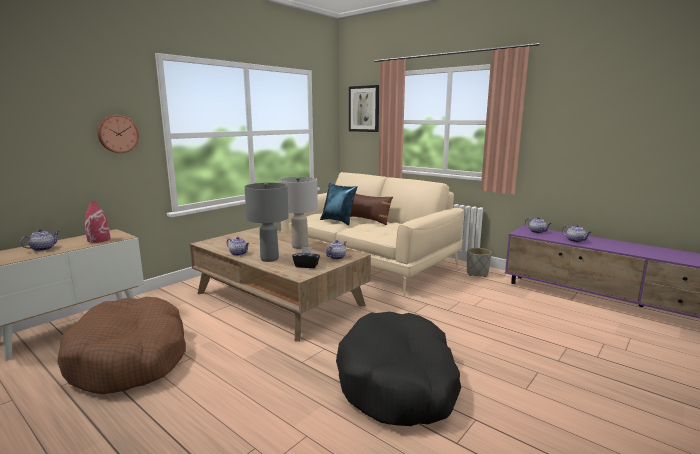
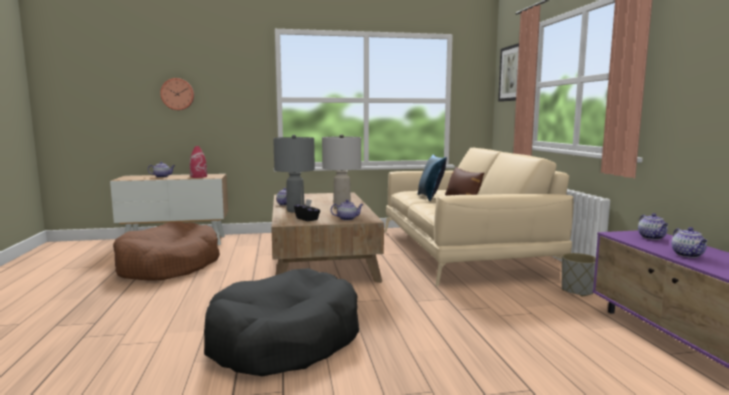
camera: 40 degrees right, 5 degrees down
(117, 134) = (236, 96): wall clock -> wall clock (177, 94)

